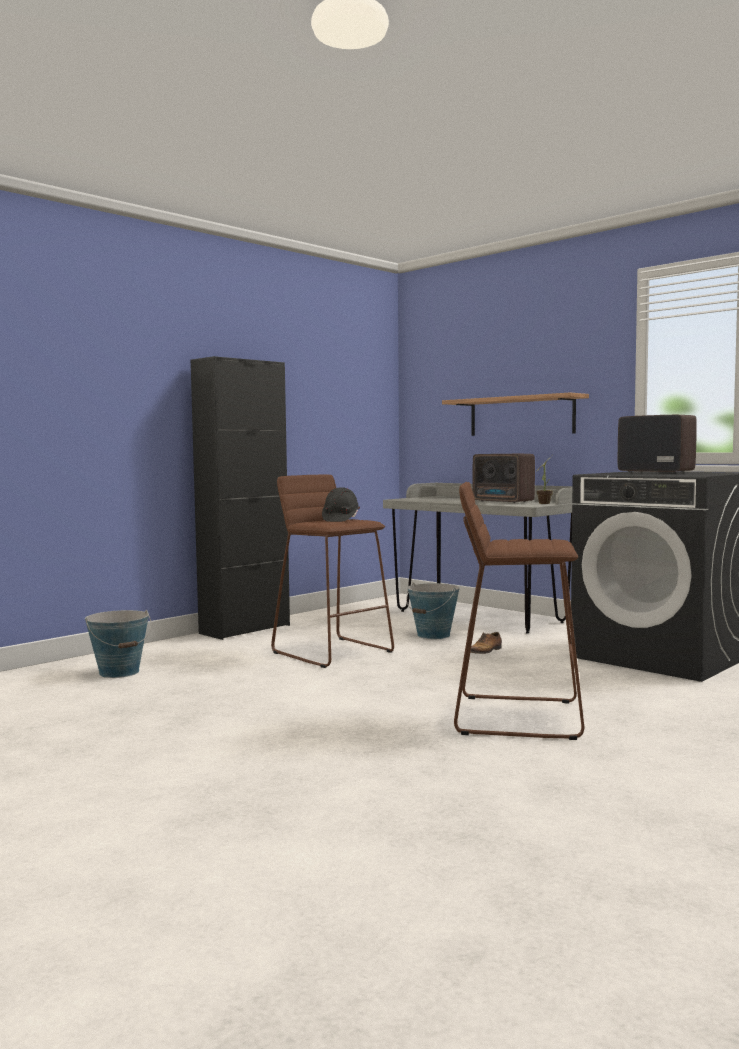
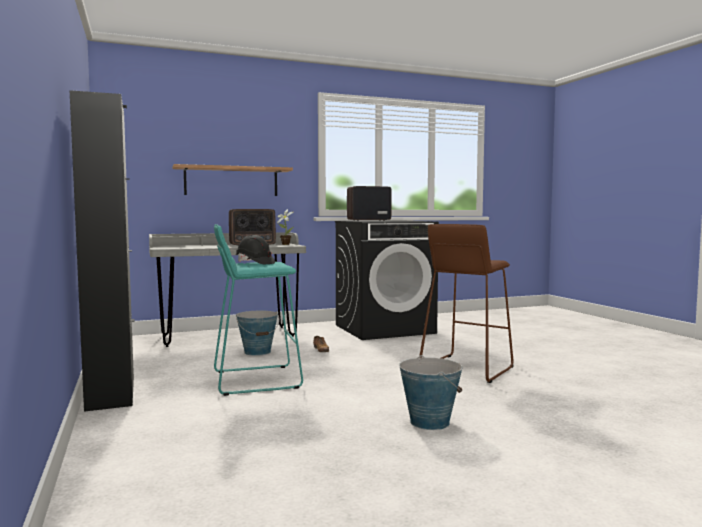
camera: 65 degrees left, 0 degrees up
(119, 672) = (184, 459): bucket -> bucket (429, 422)
(333, 652) = (256, 379): brown stool -> turquoise stool

